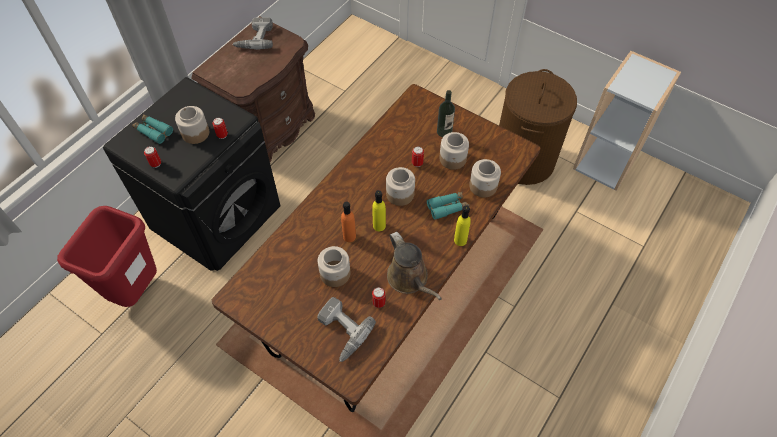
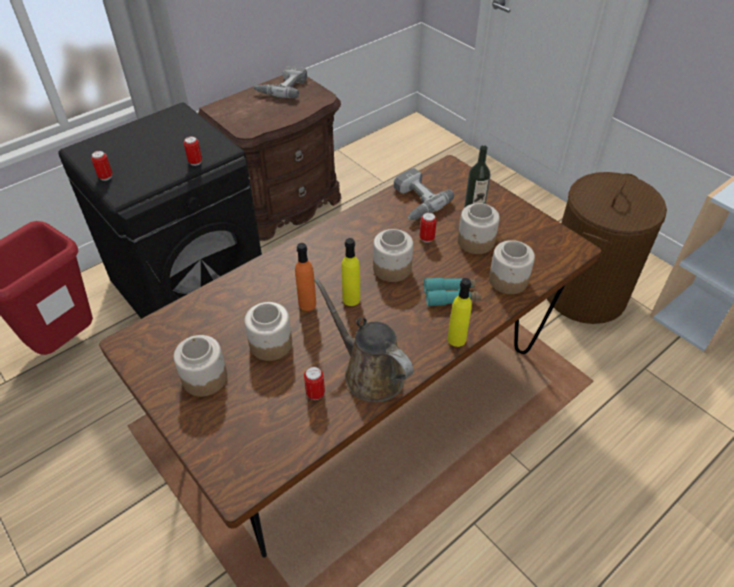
camera: 15 degrees right, 10 degrees down
(153, 131) = (120, 145): turquoise binoculars -> none
(195, 133) = (166, 155): jar -> jar (204, 378)
(340, 332) = (248, 419): power drill -> power drill (414, 201)
(409, 279) = (369, 372): brown watering can -> brown watering can turned 150 degrees clockwise

